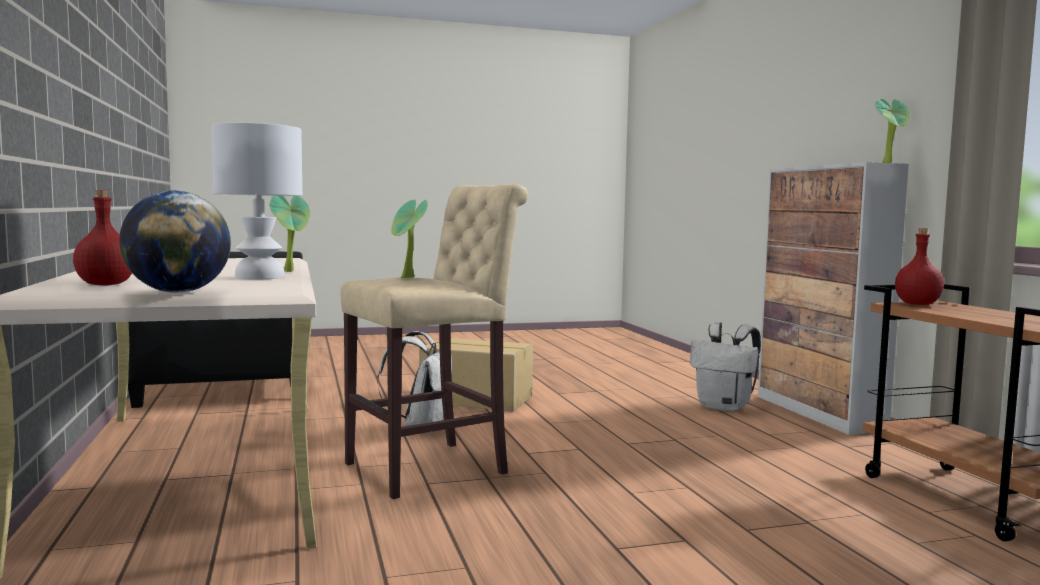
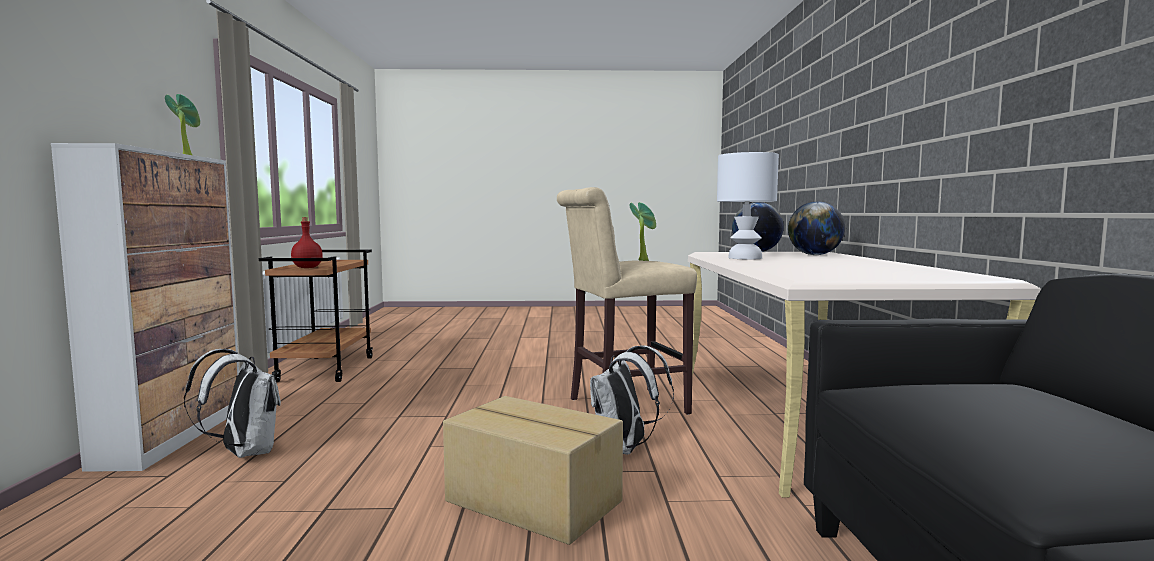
camera: 165 degrees left, 0 degrees up
(105, 284) = (814, 255): red bottle -> globe
(291, 271) = (737, 261): potted plant -> none

